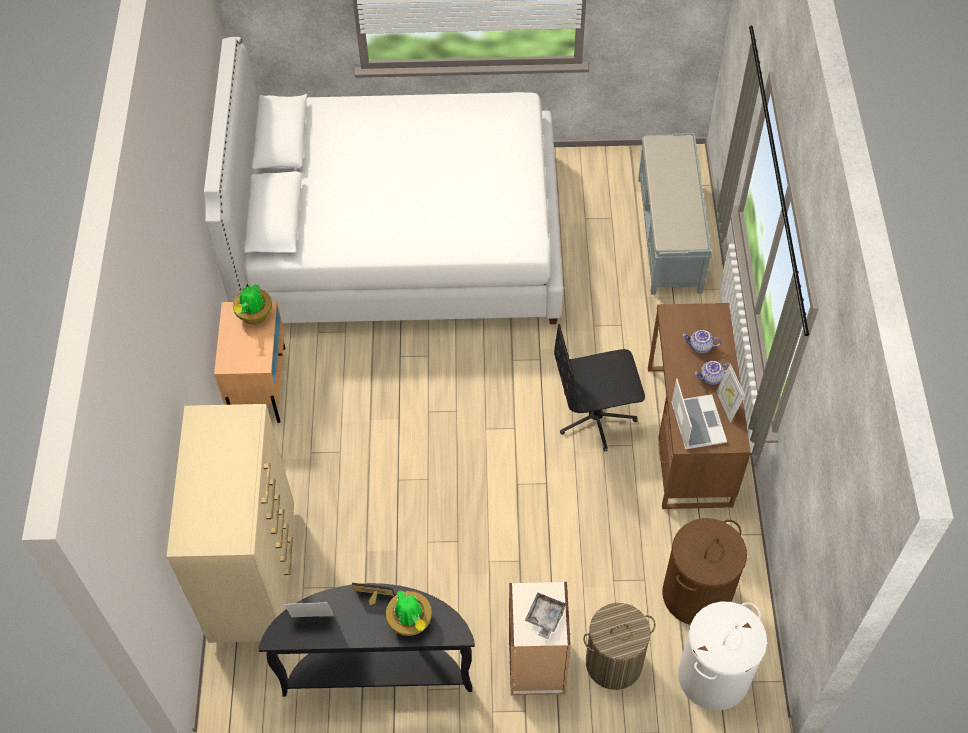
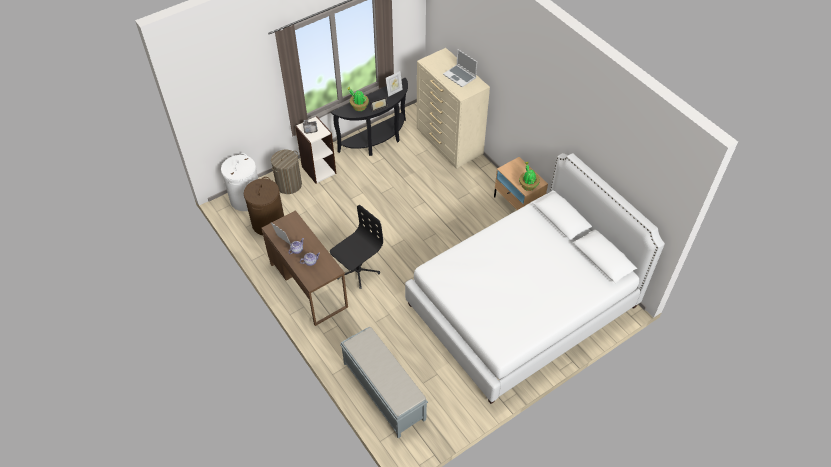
camera: 145 degrees right, 5 degrees down
(696, 422) = (292, 227): laptop -> laptop (460, 76)

